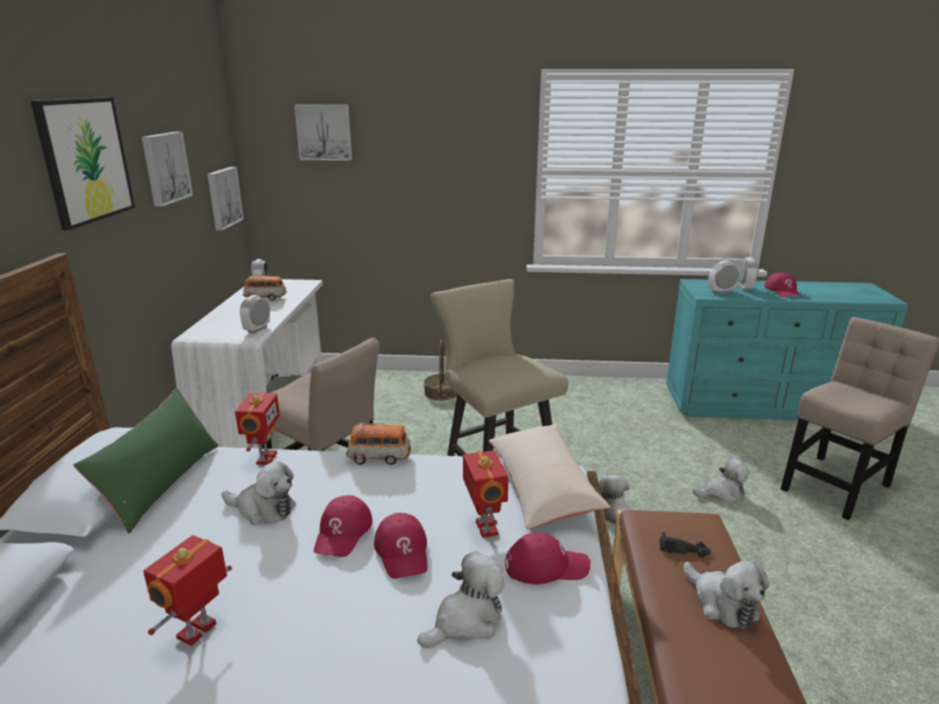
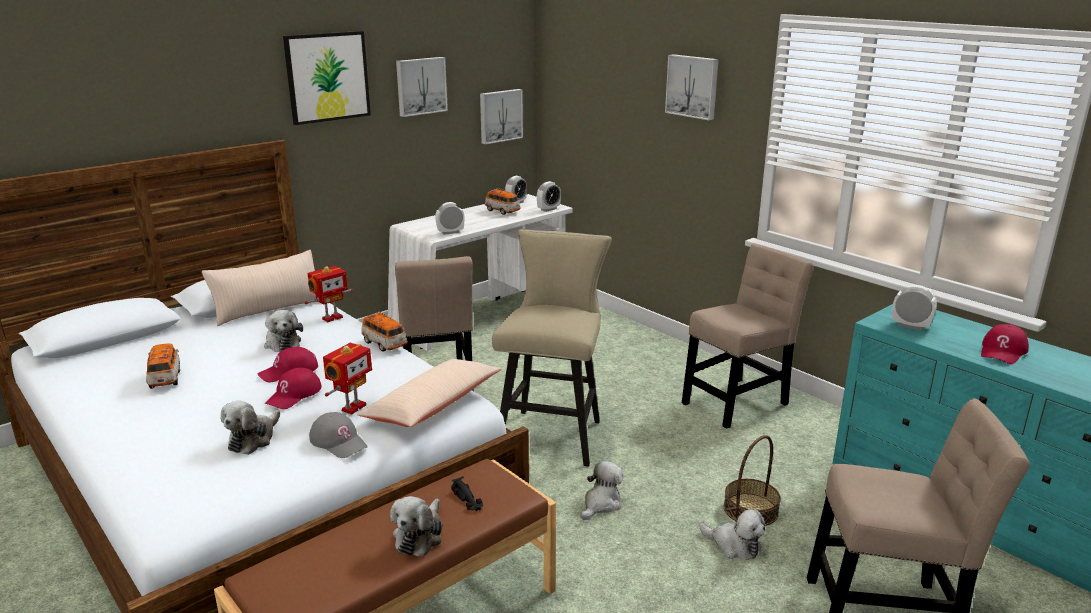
camera: 45 degrees right, 0 degrees up
(161, 483) = (269, 309): green pillow -> beige pillow
(198, 631) = (165, 378): toy robot -> toy car
(324, 132) = (594, 65): picture -> picture (693, 86)
(441, 392) = (634, 350): basket -> basket (750, 509)
(466, 621) = (253, 439): plush toy -> plush toy turned 105 degrees clockwise
(546, 566) = (338, 441): red cap -> grey cap
(564, 398) = (738, 401): none -> beige chair
(744, 288) = (956, 332): alarm clock -> alarm clock (548, 209)

